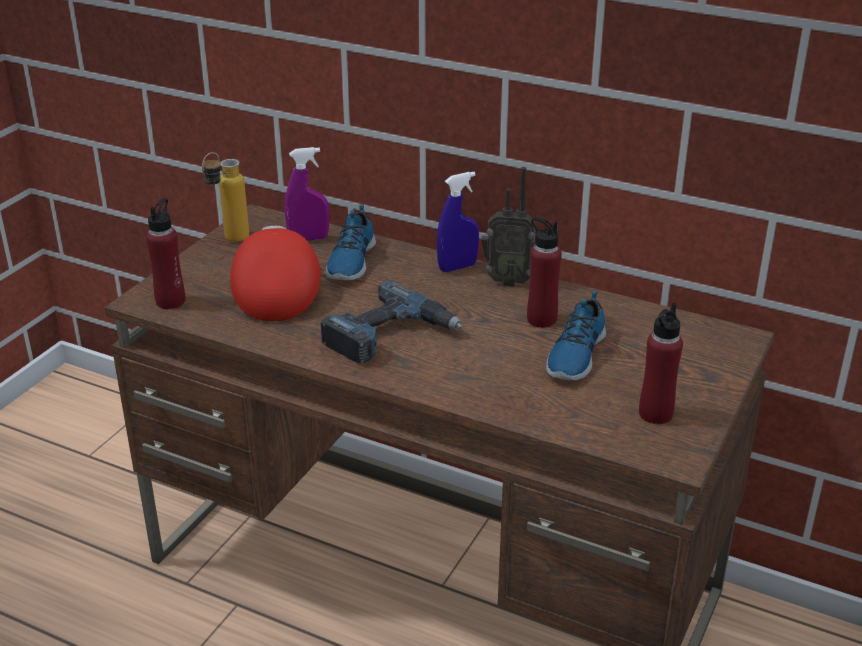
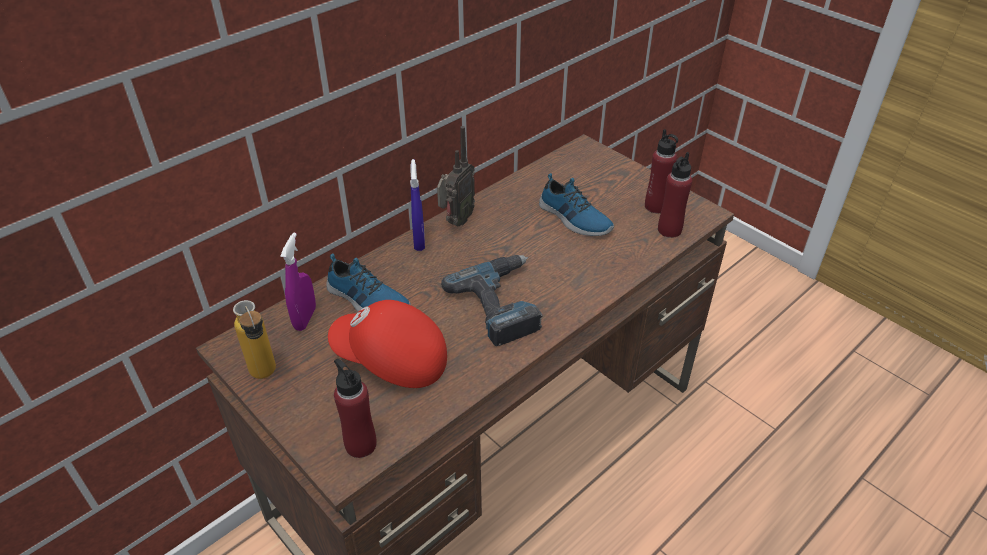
camera: 70 degrees left, 10 degrees up
(541, 319) = (520, 220): red bottle -> red bottle (669, 230)

